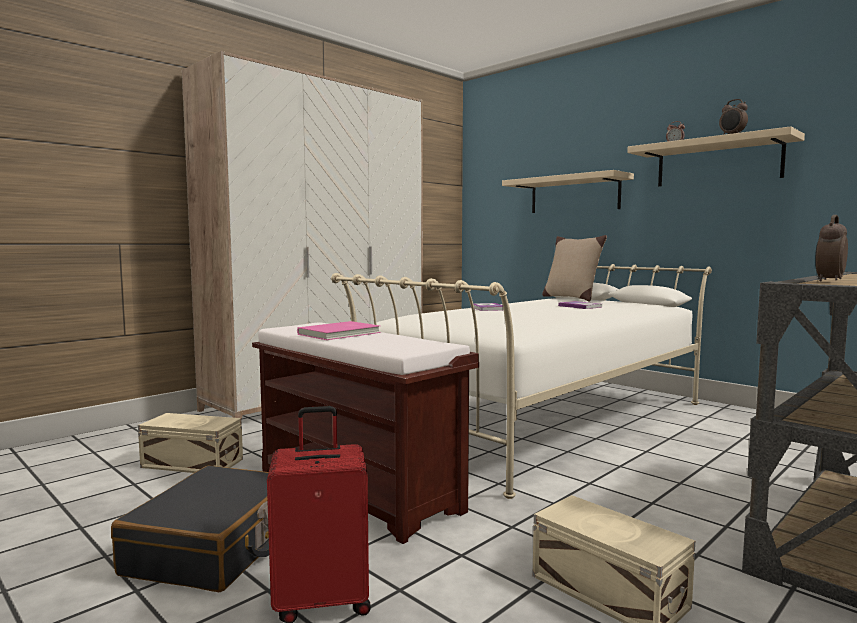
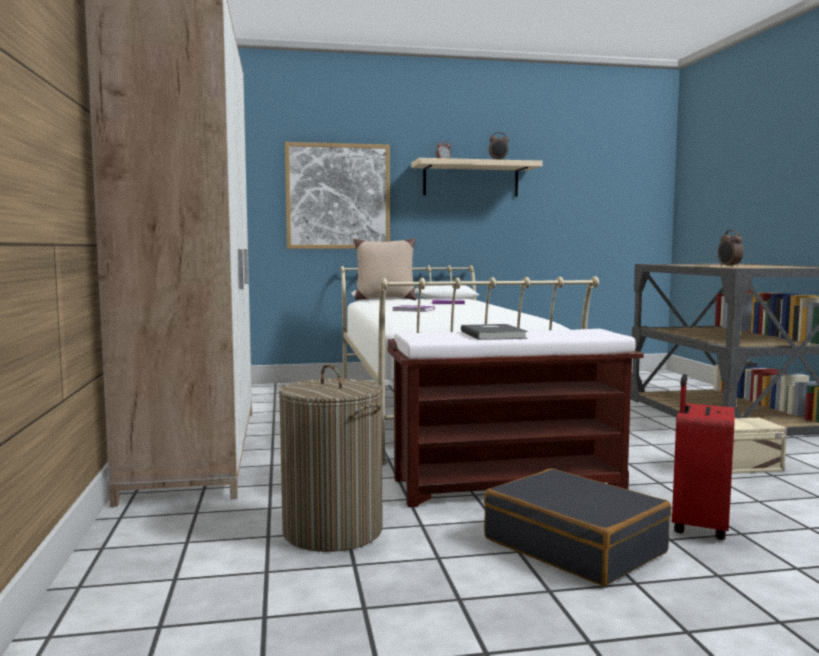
camera: 55 degrees left, 0 degrees up
(193, 464) = (333, 531): beige storage box -> laundry basket
(341, 333) = (494, 334): pink book -> grey book
(574, 194) = (338, 196): beige shelf -> picture

